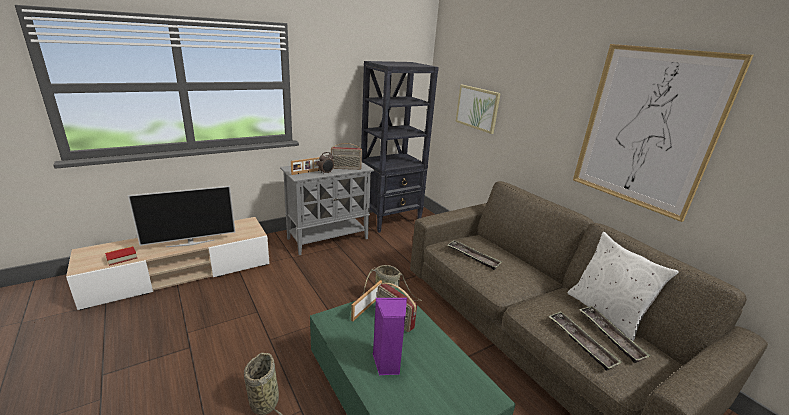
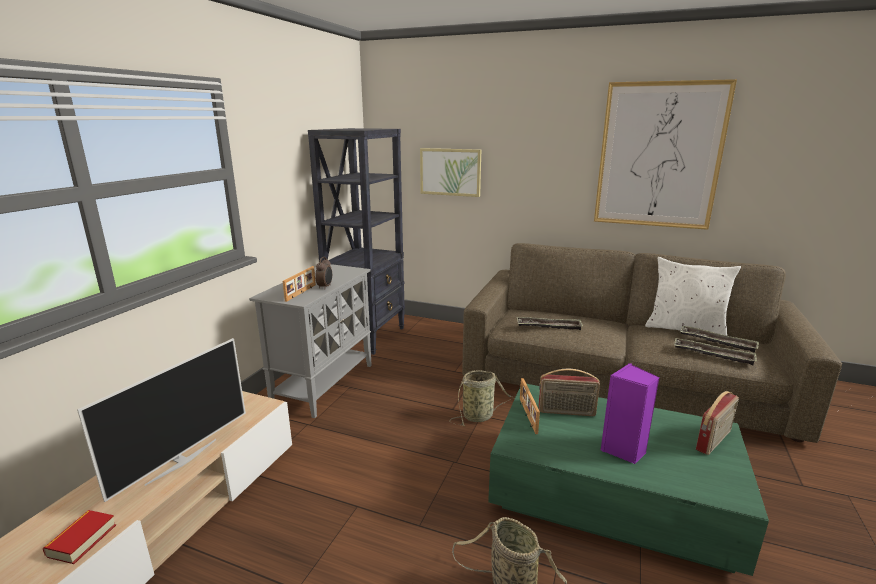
camera: 35 degrees left, 5 degrees down
(346, 168) = (338, 276): radio -> radio (714, 441)

